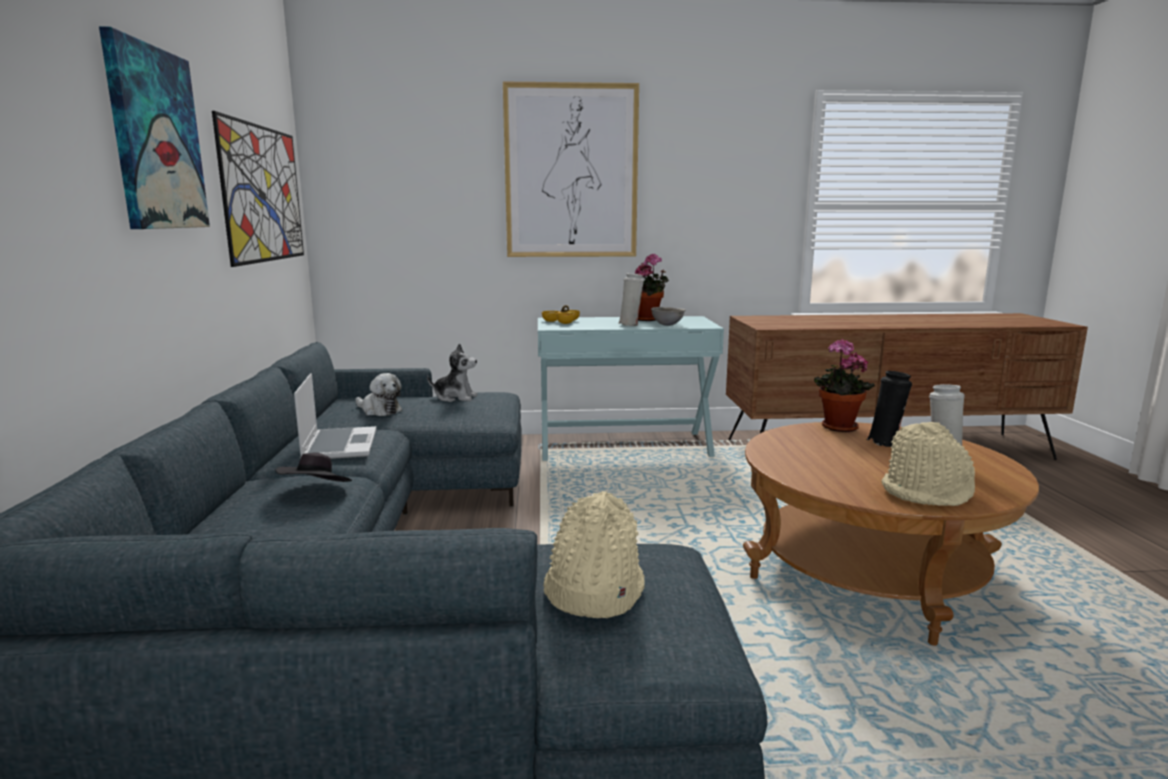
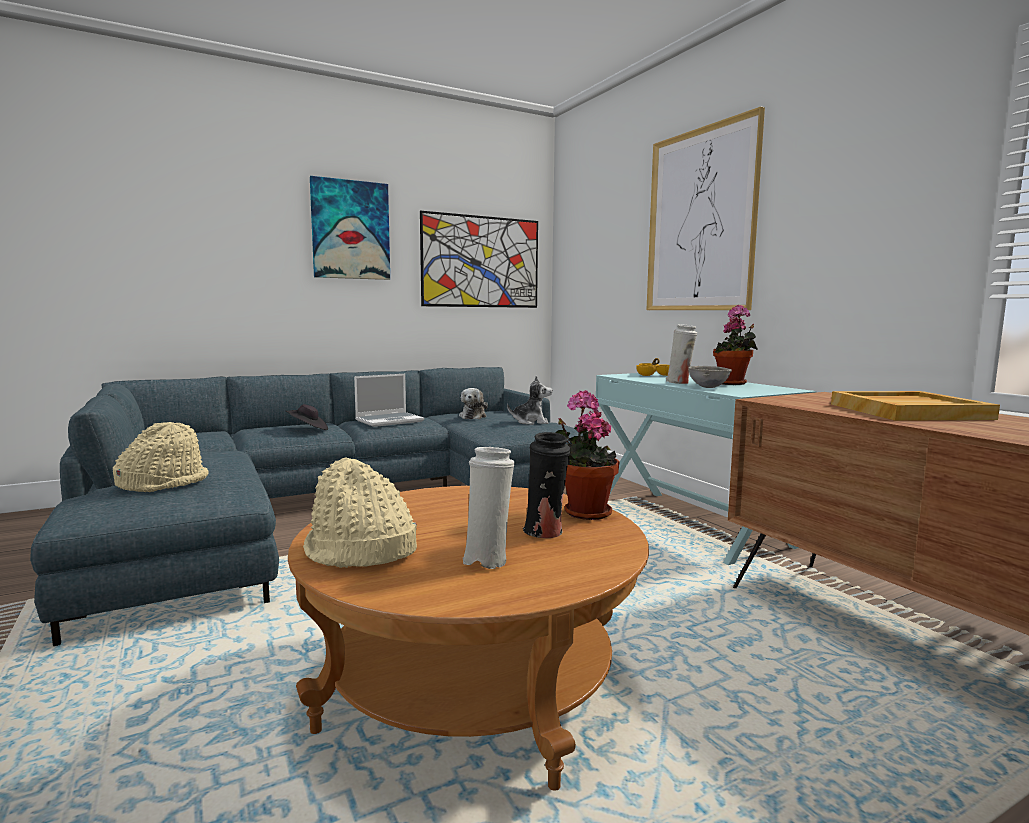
camera: 65 degrees right, 5 degrees down
(455, 397) = (531, 422): plush toy -> plush toy turned 75 degrees counterclockwise
(824, 320) = (908, 411): none -> beige tray

